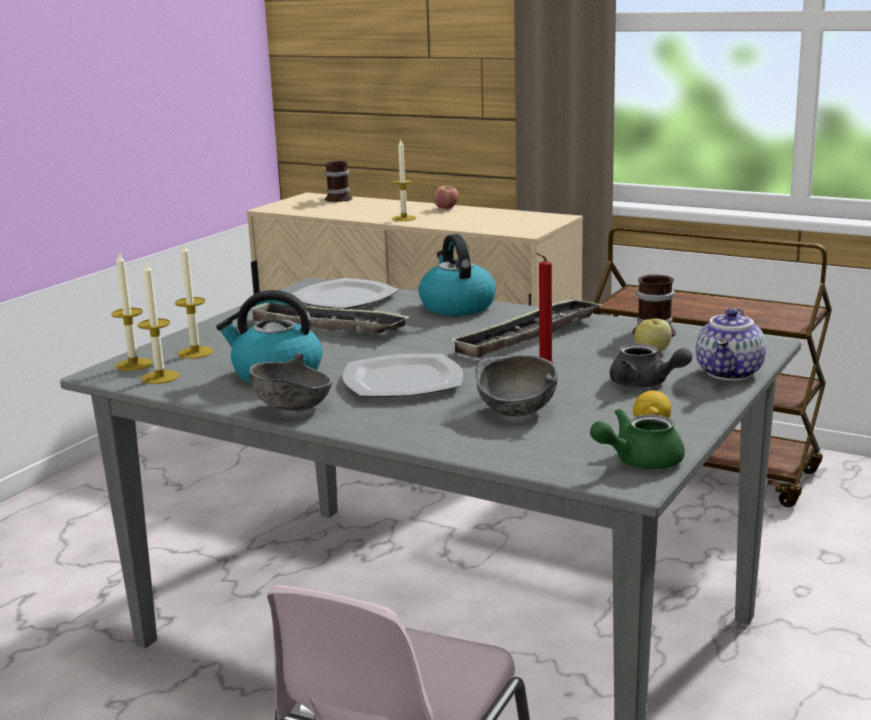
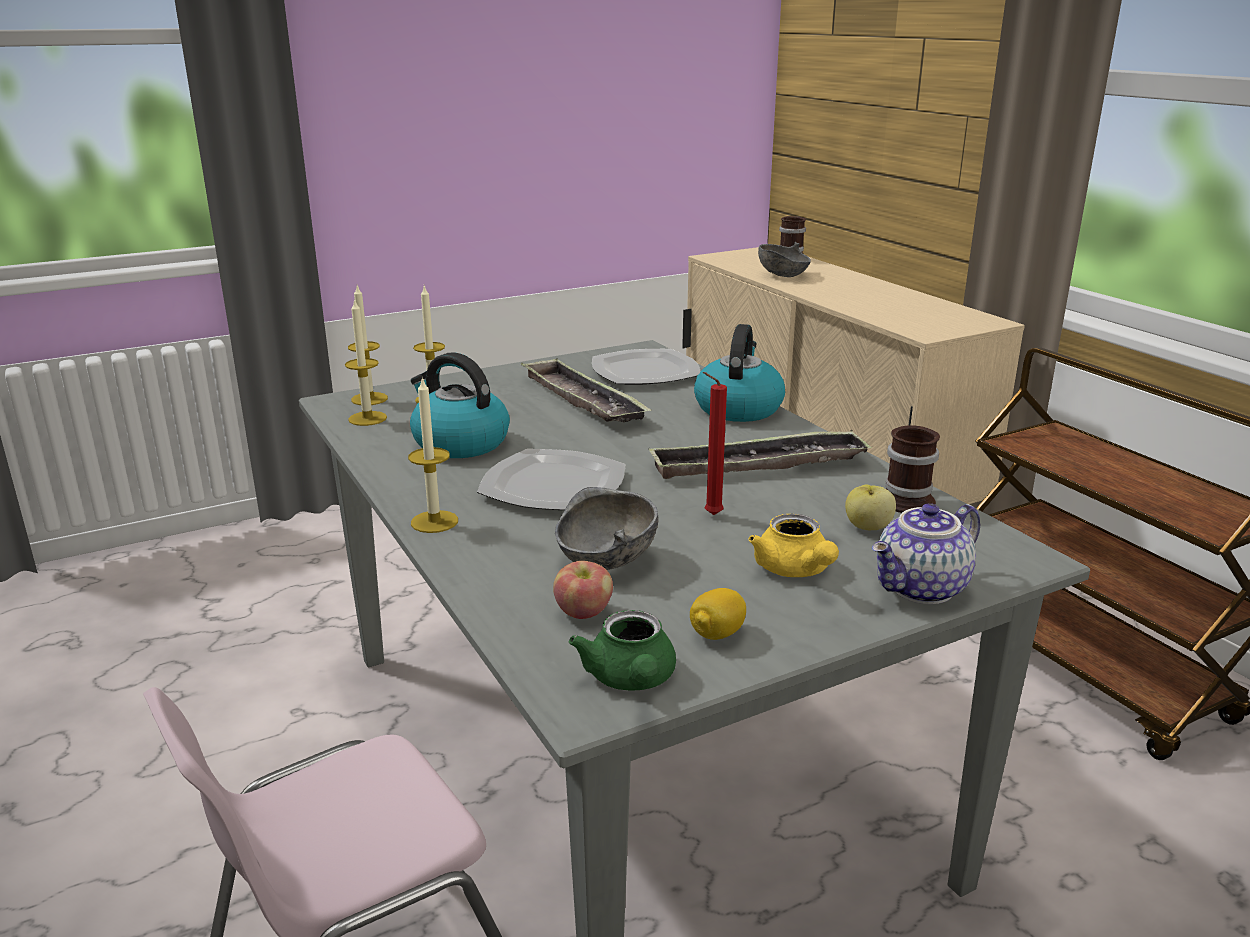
camera: 30 degrees right, 5 degrees up
(294, 408) = (415, 487): grey bowl -> grey bowl (783, 275)
(404, 218) = (820, 291): candle -> candle (434, 522)
(446, 208) = (882, 287): apple -> apple (583, 613)
(638, 461) = (631, 680): green teapot -> green teapot turned 105 degrees counterclockwise
(645, 384) = (795, 571): grey teapot -> yellow teapot

